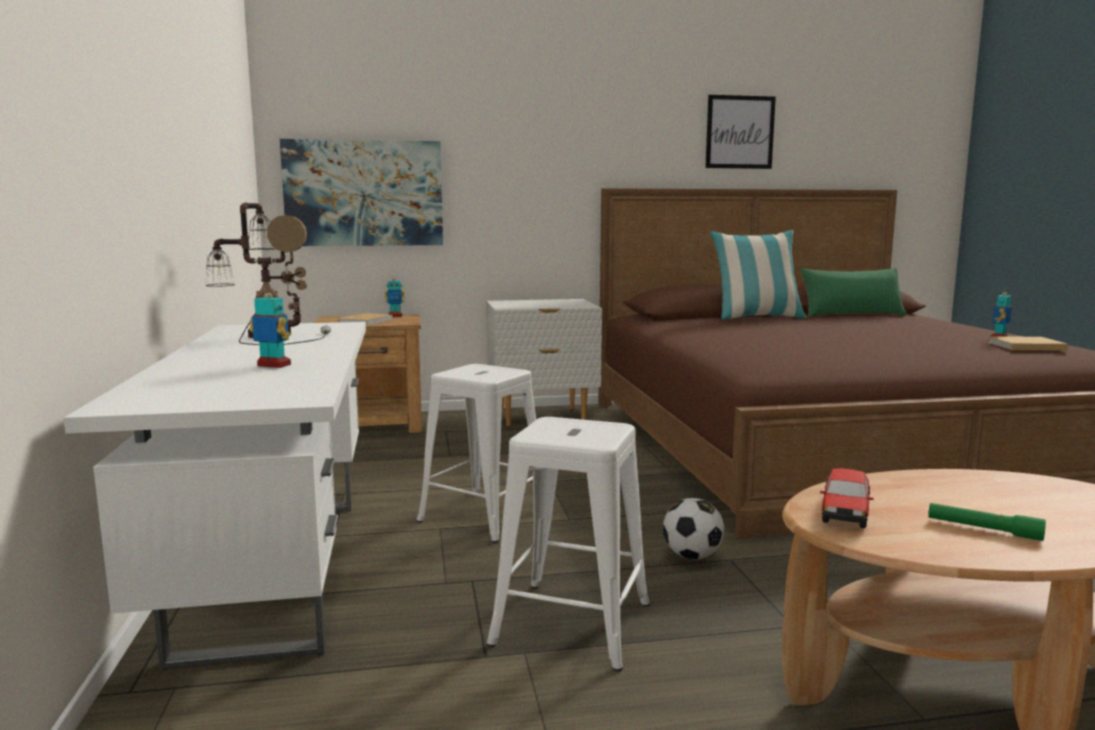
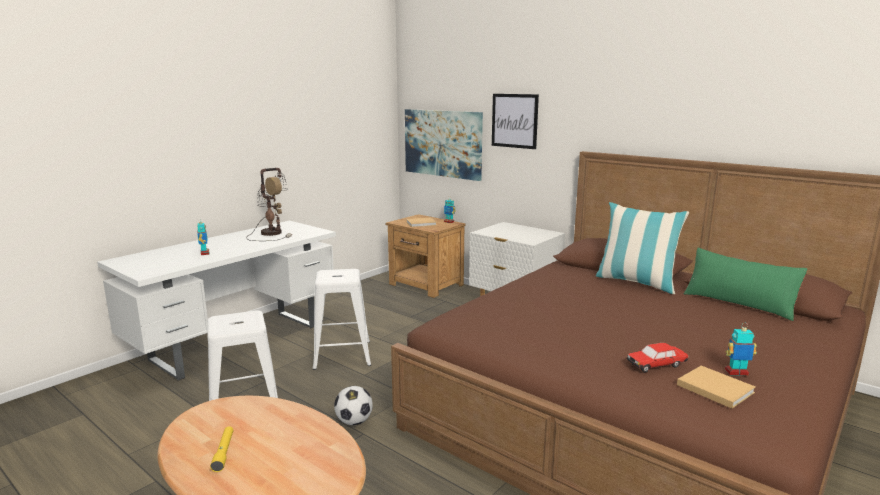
camera: 50 degrees right, 5 degrees up
(740, 132) = (710, 108): picture -> picture (514, 121)
(845, 511) = (226, 412): toy car -> toy car (656, 365)
(983, 529) = (223, 452): green flashlight -> yellow flashlight

